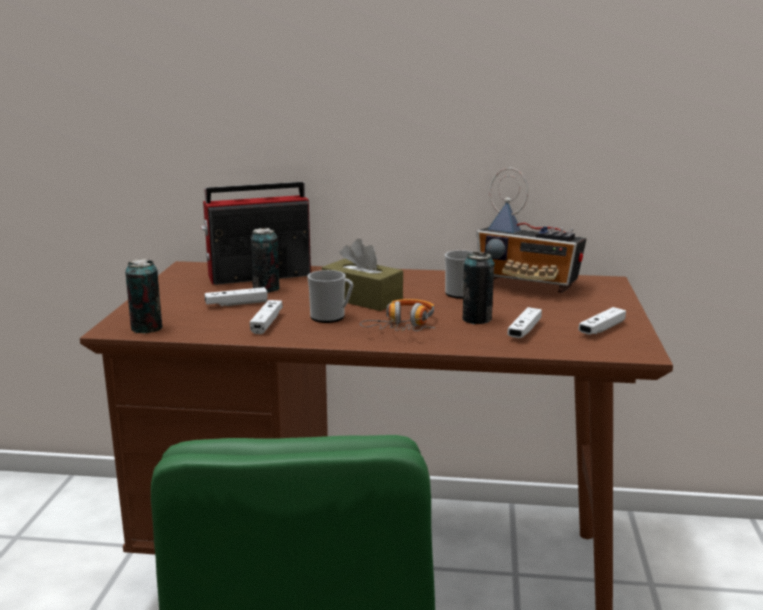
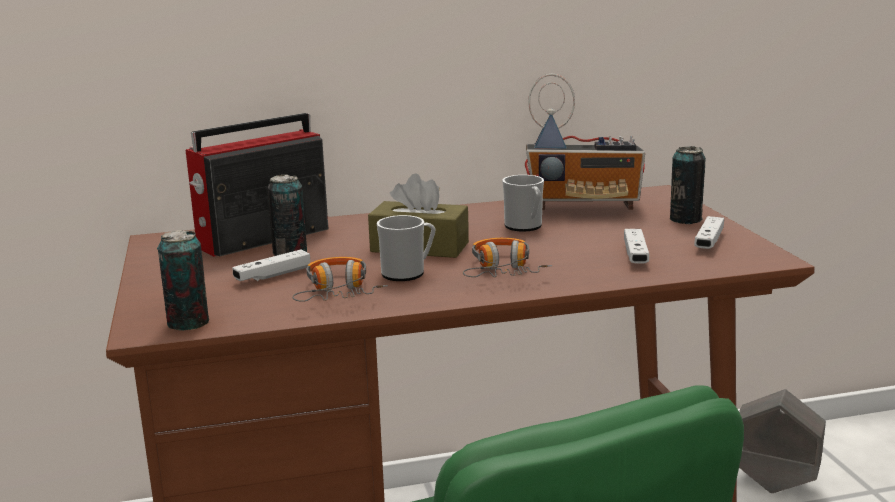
camera: 20 degrees left, 0 degrees up
(267, 323) = (337, 292): white game controller -> headphones
(477, 319) = (572, 251): can -> can (685, 219)
(696, 565) = (774, 484): none -> grey planter

